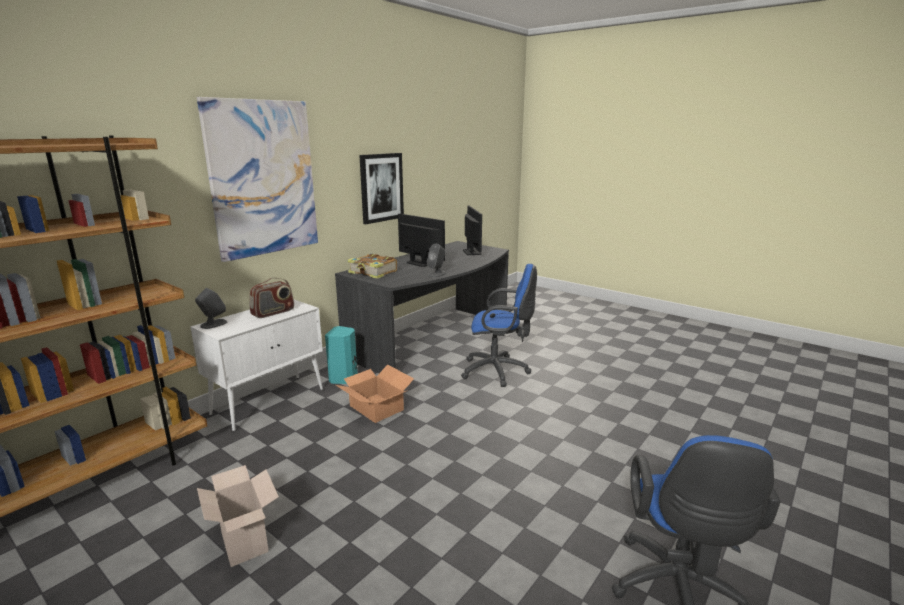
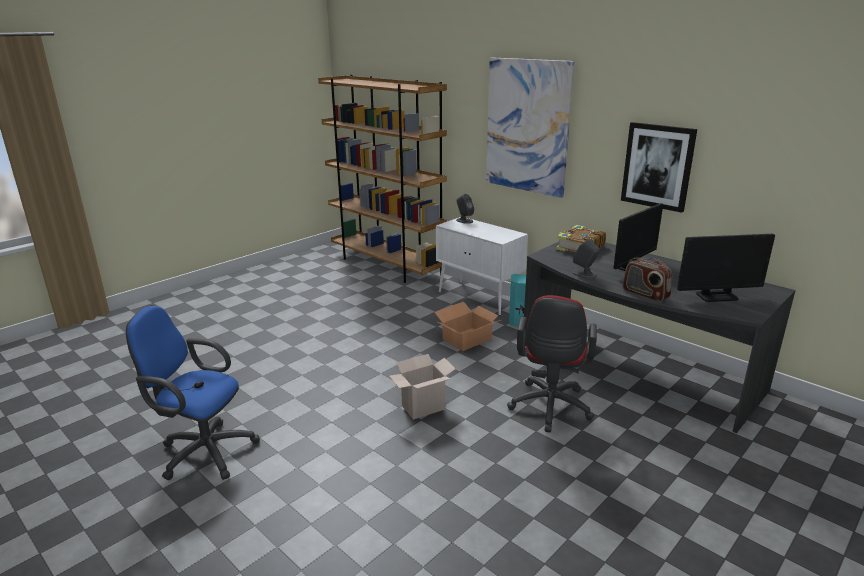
camera: 95 degrees right, 5 degrees up
(246, 543) = (327, 310): cardboard box -> cardboard box (422, 408)
(273, 313) = (488, 232): radio -> radio (645, 294)
(498, 371) = (549, 409): blue office chair -> red office chair

